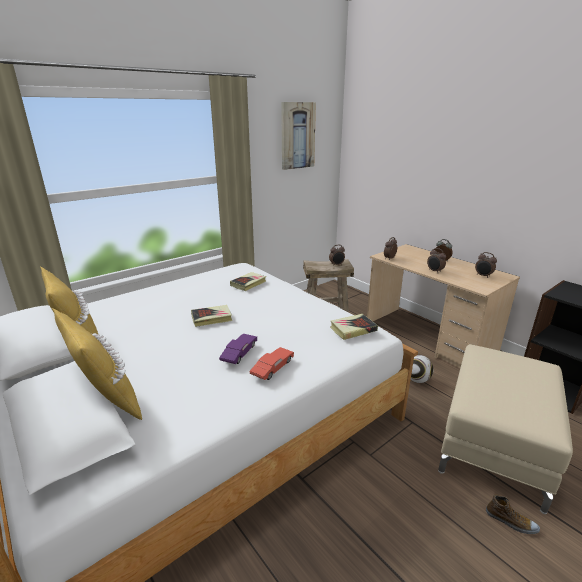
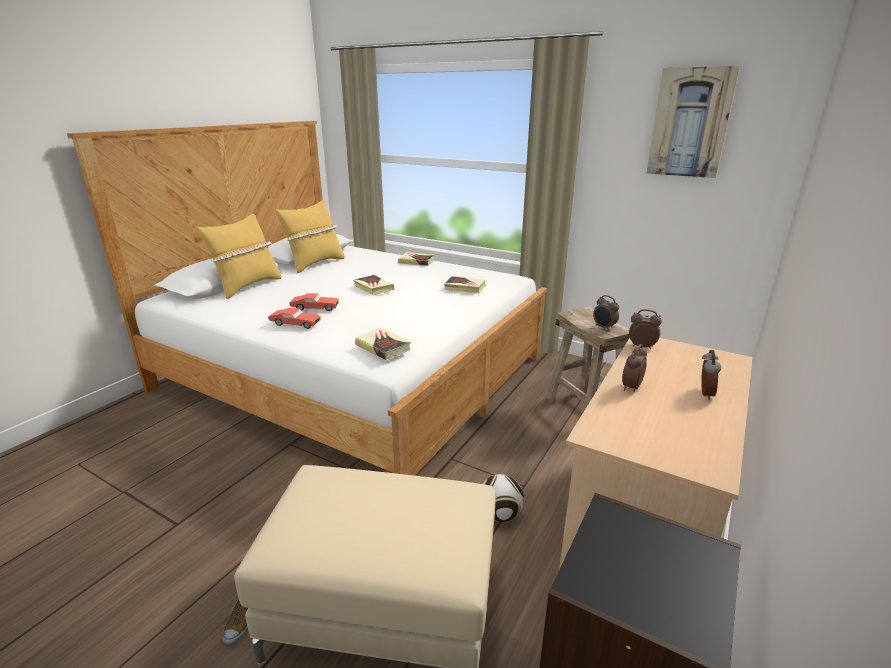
camera: 70 degrees right, 0 degrees up
(155, 291) = (416, 261): none -> book
(239, 354) = (315, 308): purple toy car -> red toy car
(483, 276) = (672, 440): alarm clock -> none

